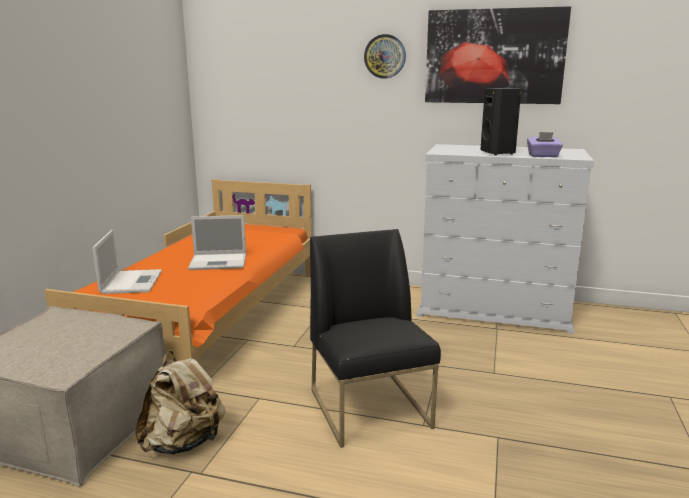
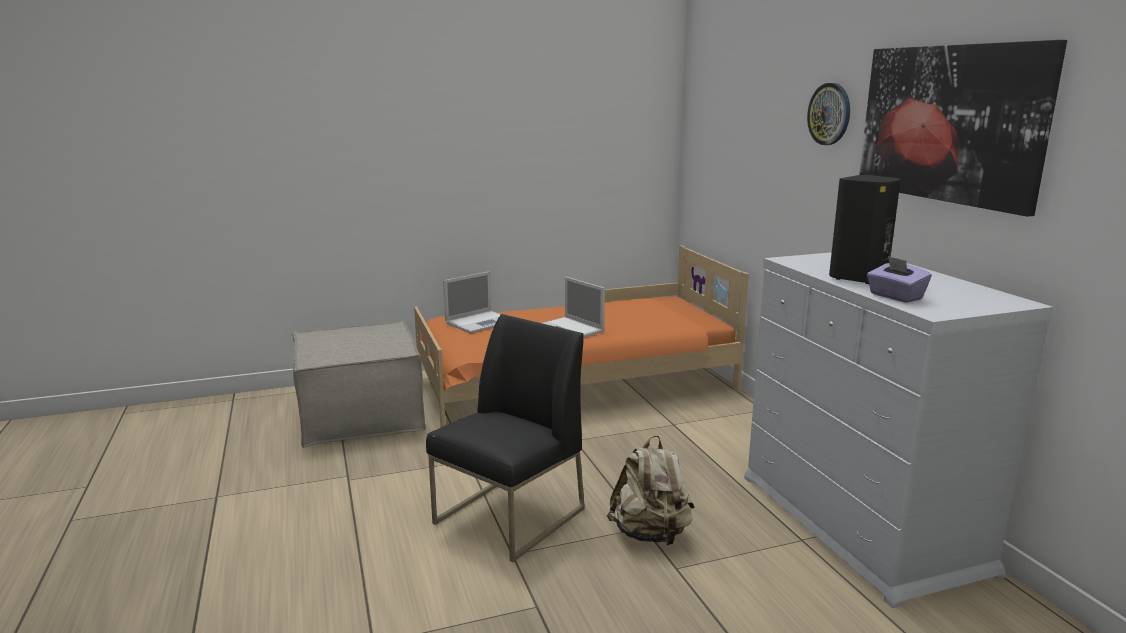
camera: 55 degrees right, 0 degrees up
(184, 443) = (378, 458): beige backpack -> beige backpack (650, 534)

